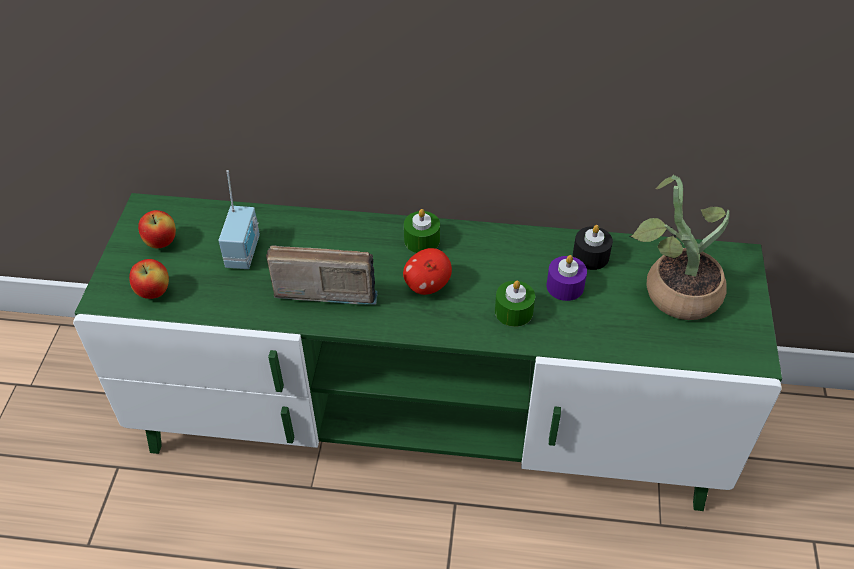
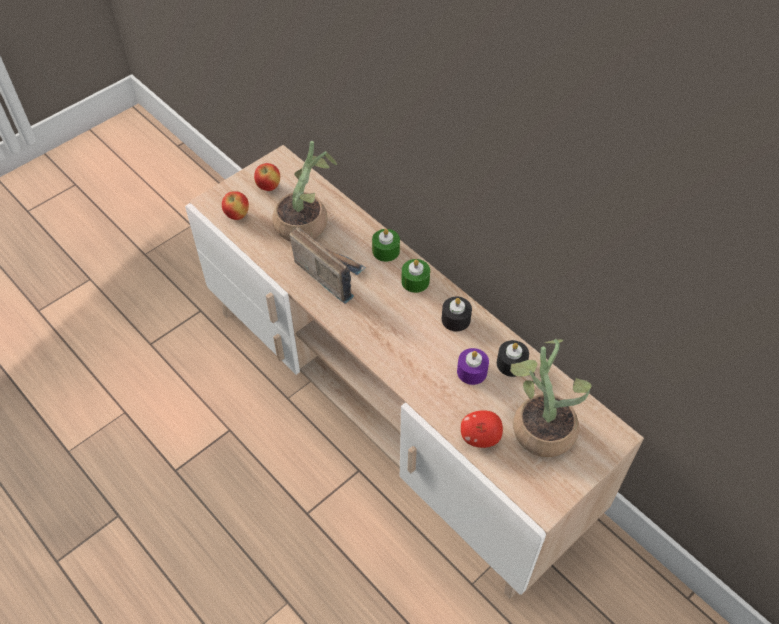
camera: 40 degrees right, 5 degrees up
(245, 252) = (307, 222): radio -> potted plant
(427, 285) = (387, 313): apple -> apple (480, 437)
(428, 423) = (390, 410): green tv stand -> beige tv stand
(498, 250) = (456, 319): none -> black candle
(513, 311) = (422, 365): green candle -> green candle (386, 251)

